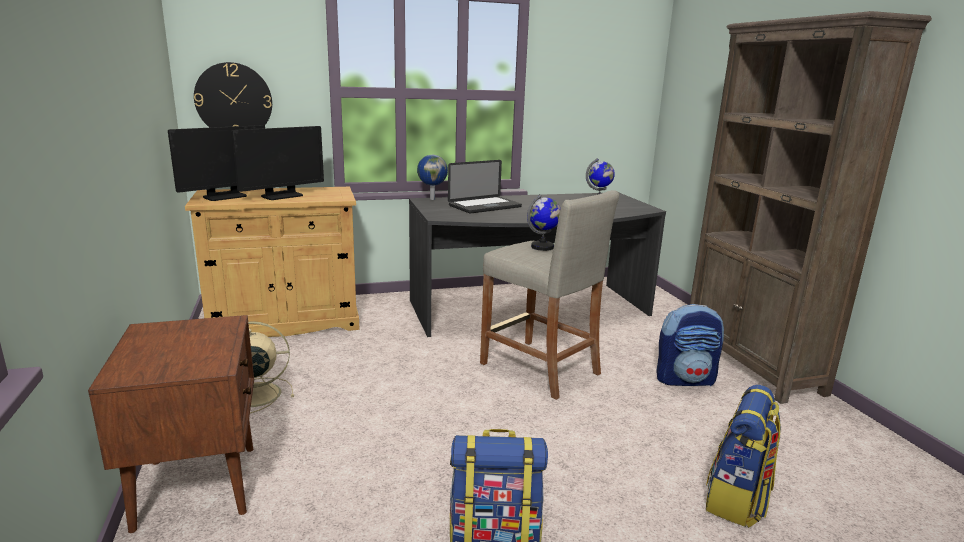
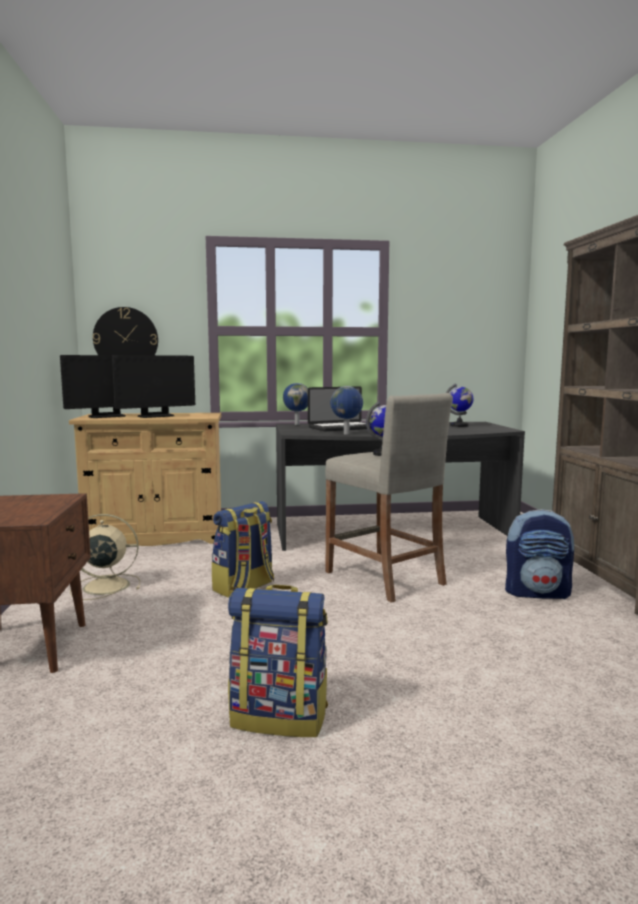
camera: 10 degrees right, 10 degrees down
(495, 218) = (346, 434): none -> globe
(737, 500) = (561, 696): backpack -> backpack (244, 587)

